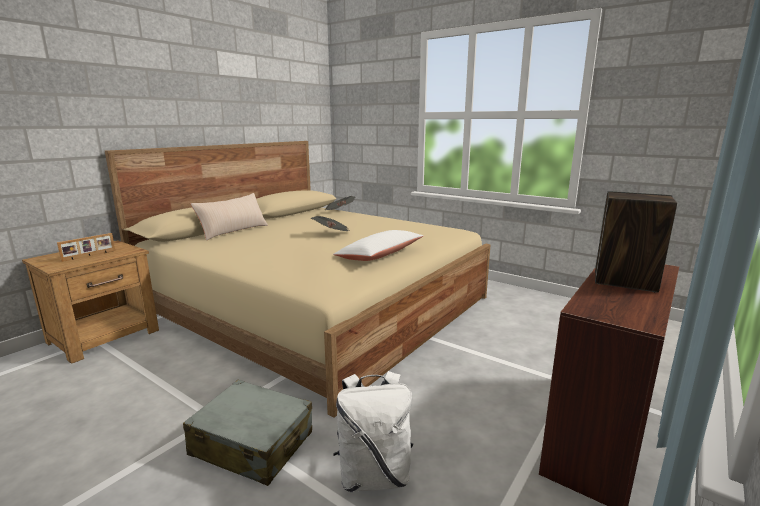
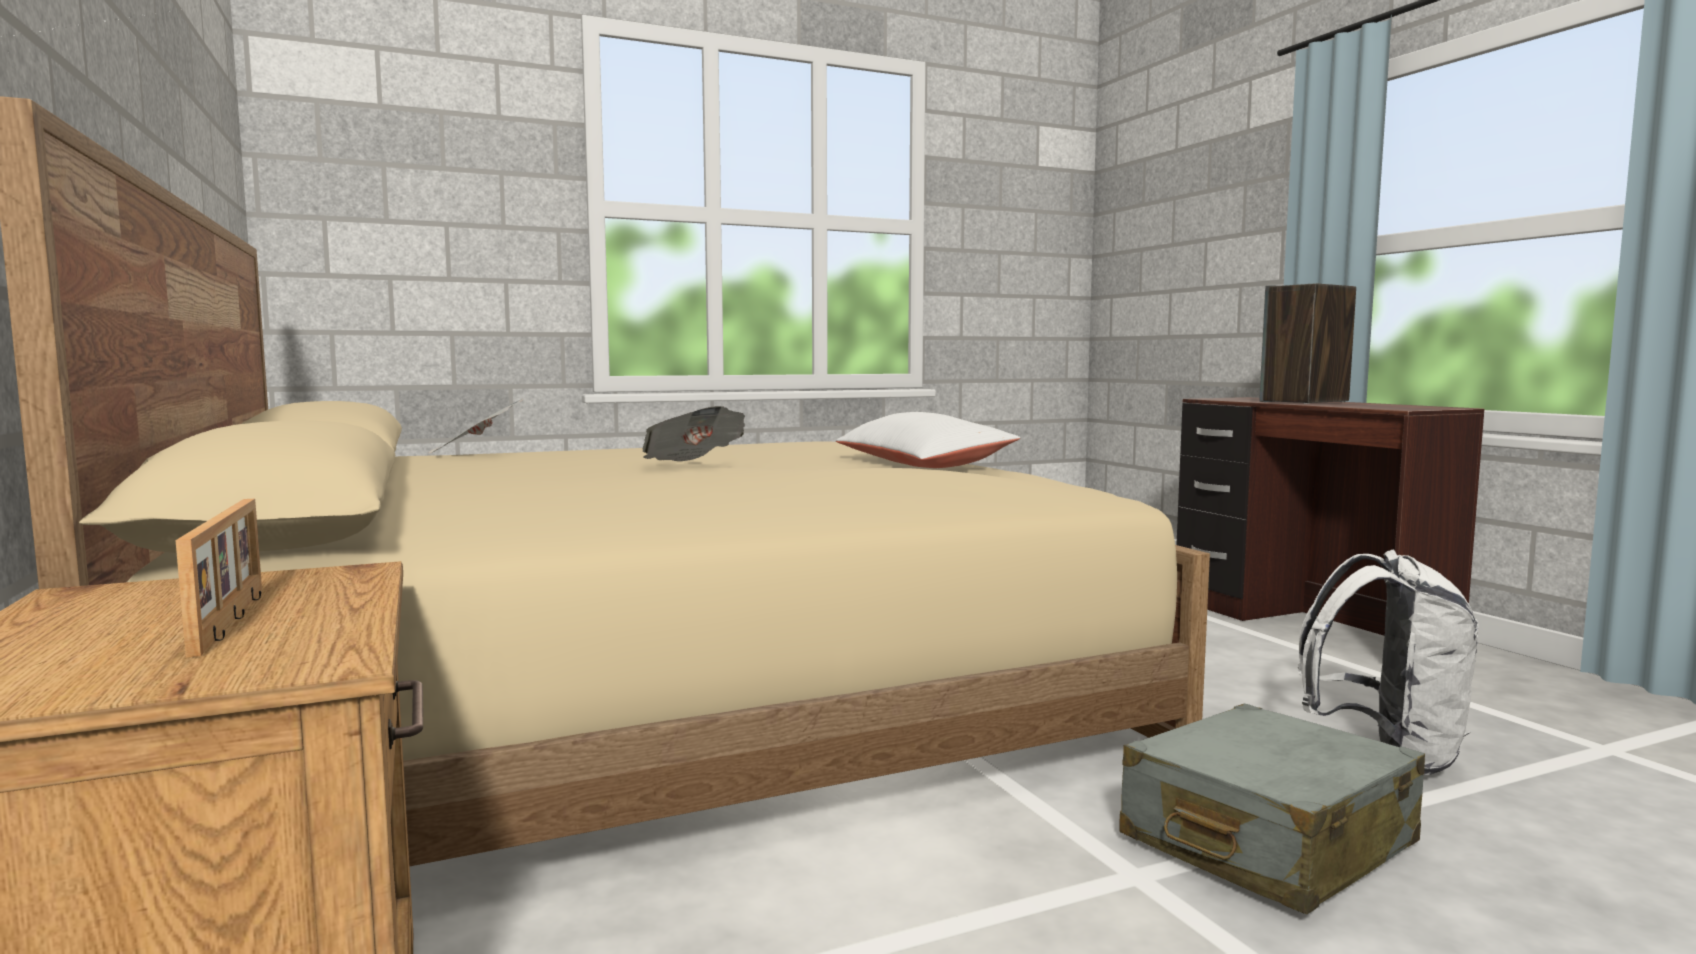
camera: 60 degrees left, 10 degrees down
(233, 231) = (411, 501): beige pillow -> none

